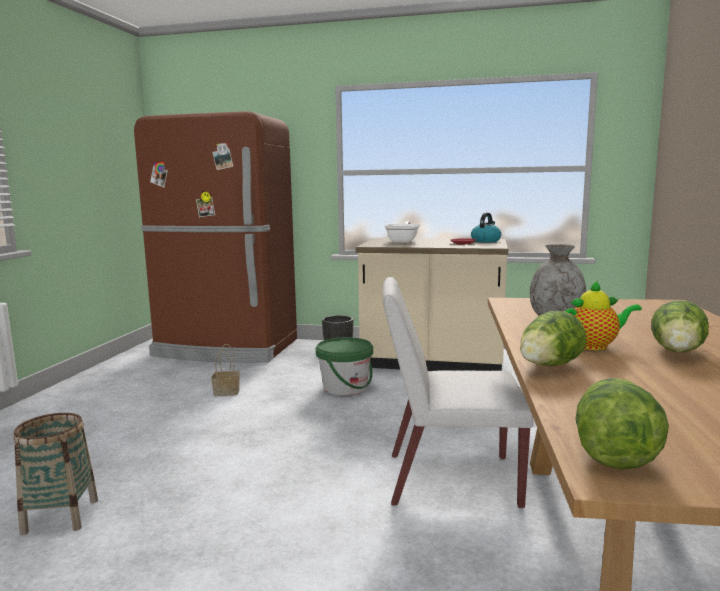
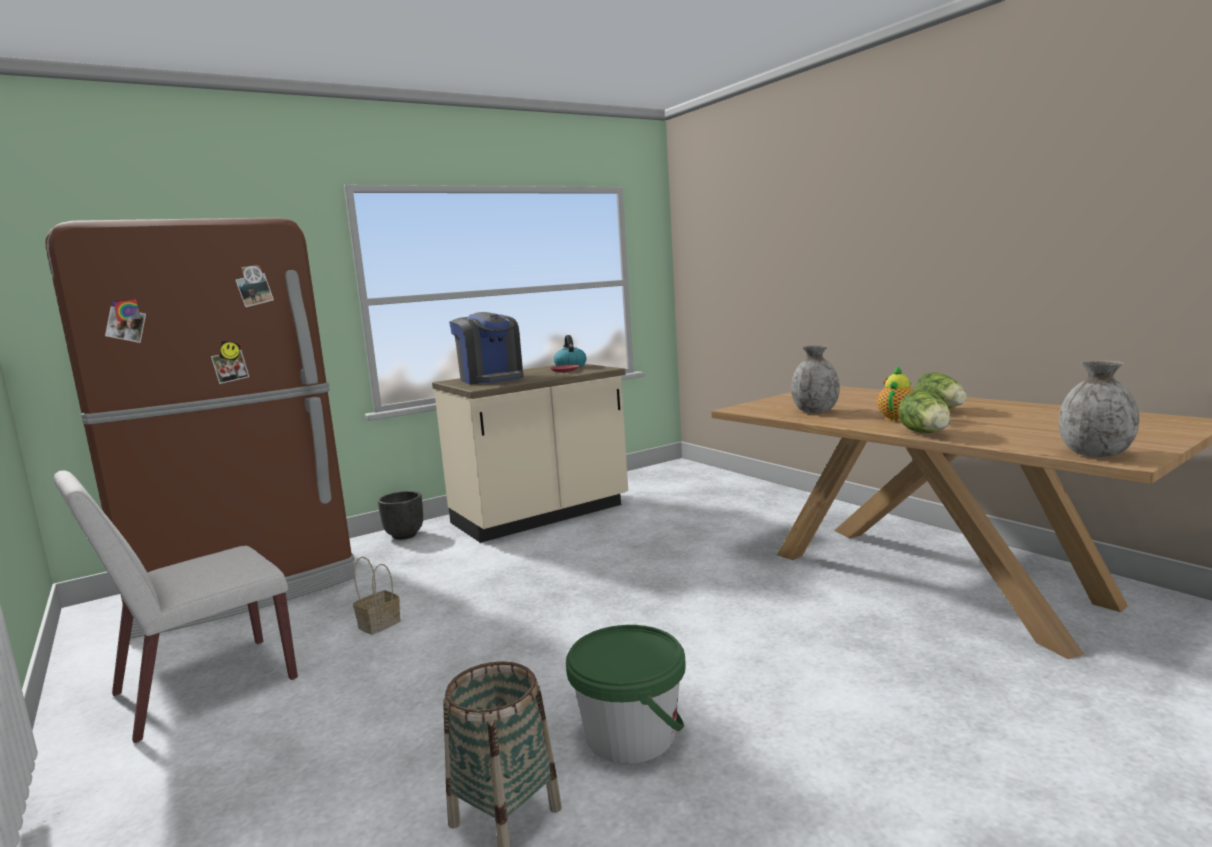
camera: 45 degrees left, 0 degrees up
(345, 387) = (508, 565): green bucket -> green bucket (630, 734)
(403, 241) = (491, 379): frying pan -> coffee machine
(450, 480) = (756, 589): white chair -> white chair (202, 688)
(613, 452) = (1096, 454): lettuce -> grey vase

